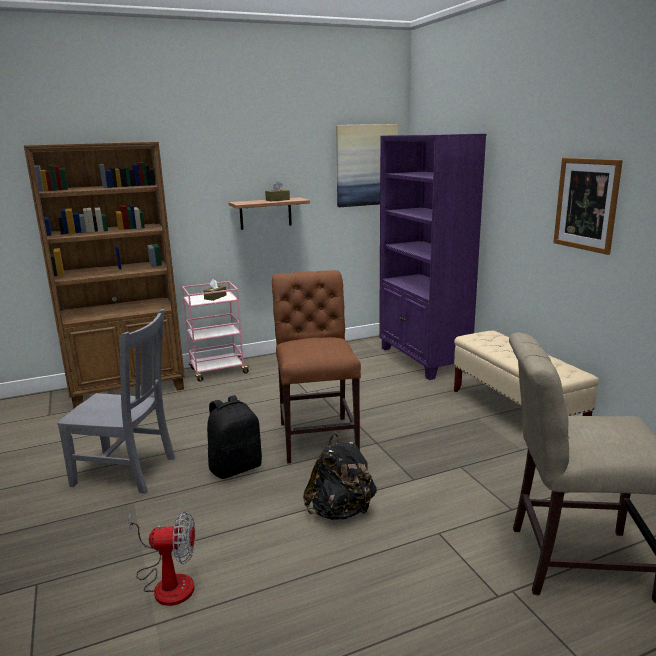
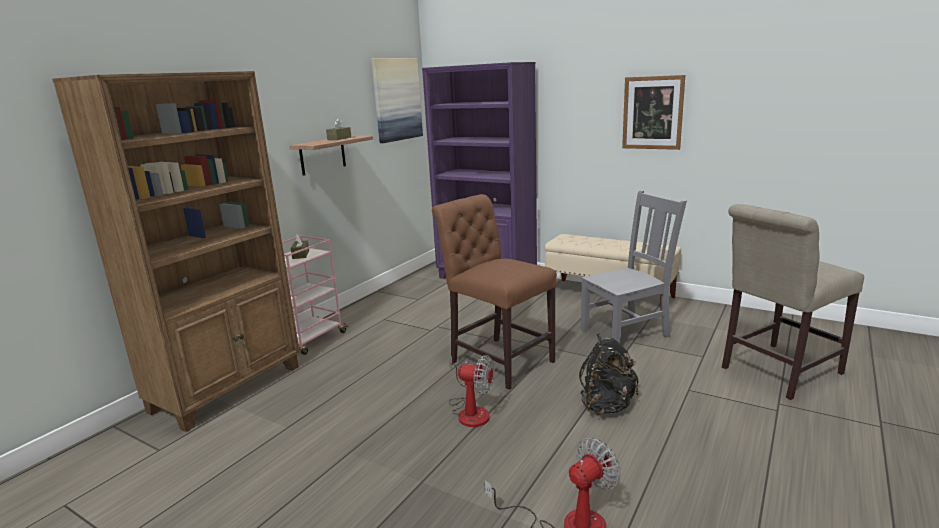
camera: 35 degrees left, 0 degrees up
(127, 471) = (367, 460): grey chair -> grey chair (627, 332)
(235, 467) = (470, 411): black backpack -> fan

